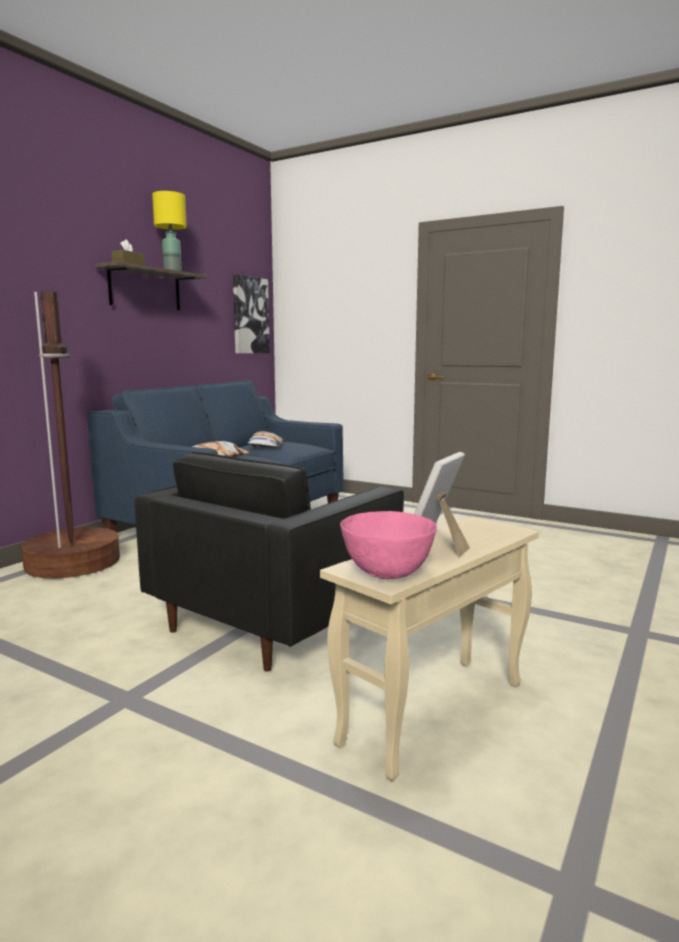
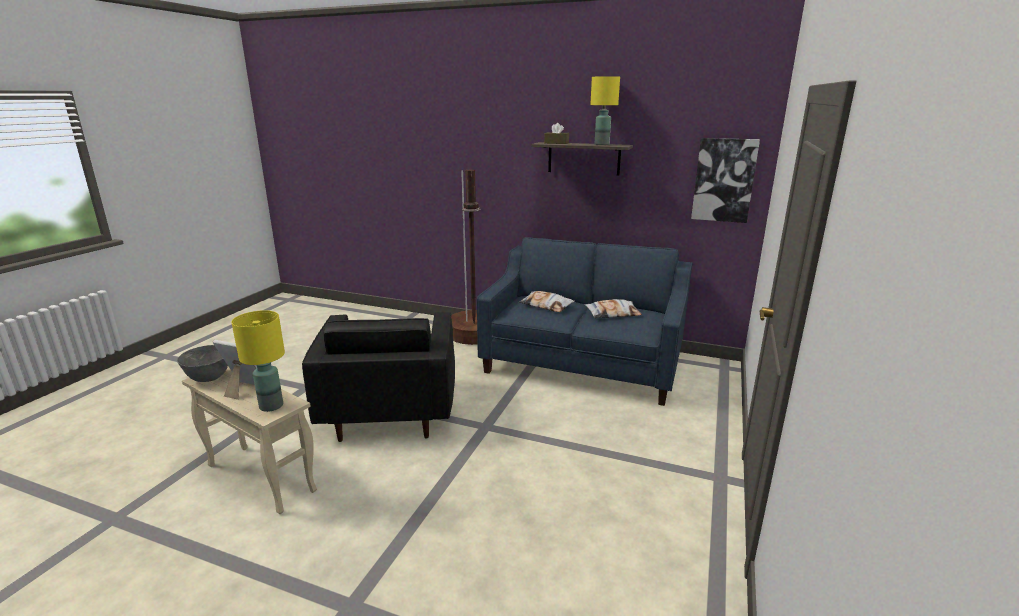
camera: 80 degrees right, 10 degrees up
(273, 619) = (390, 410): black armchair -> black armchair turned 120 degrees counterclockwise
(388, 574) = (209, 378): pink bowl -> grey bowl
(486, 531) = (270, 406): none -> yellow table lamp

